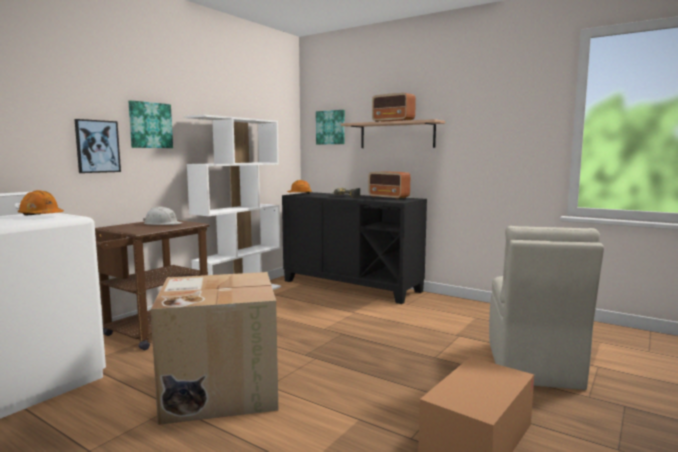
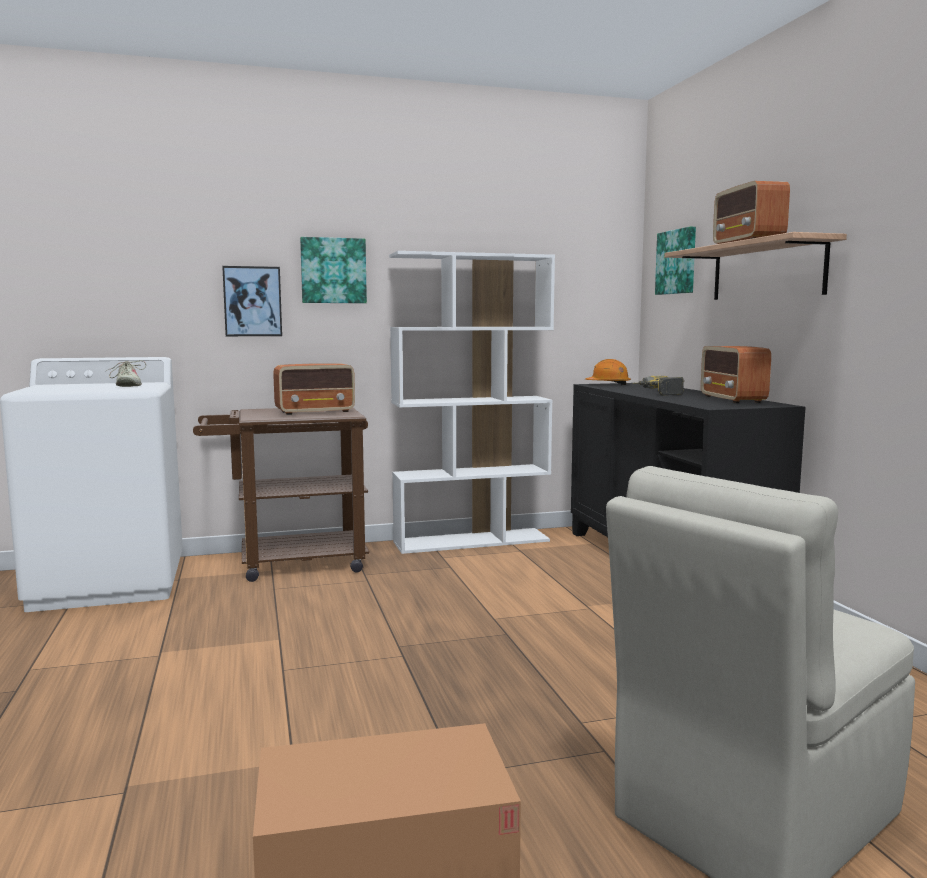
camera: 40 degrees right, 0 degrees up
(41, 216) = (127, 386): orange hard hat -> beige shoe
(163, 224) = (316, 412): white hard hat -> radio
(219, 388) = (232, 652): cardboard box -> none

